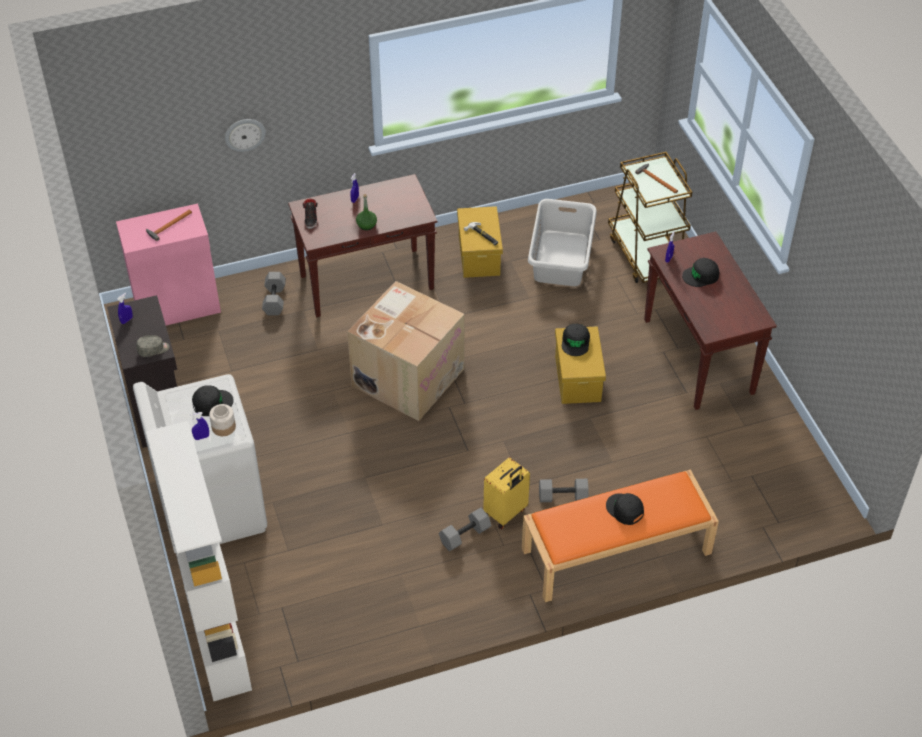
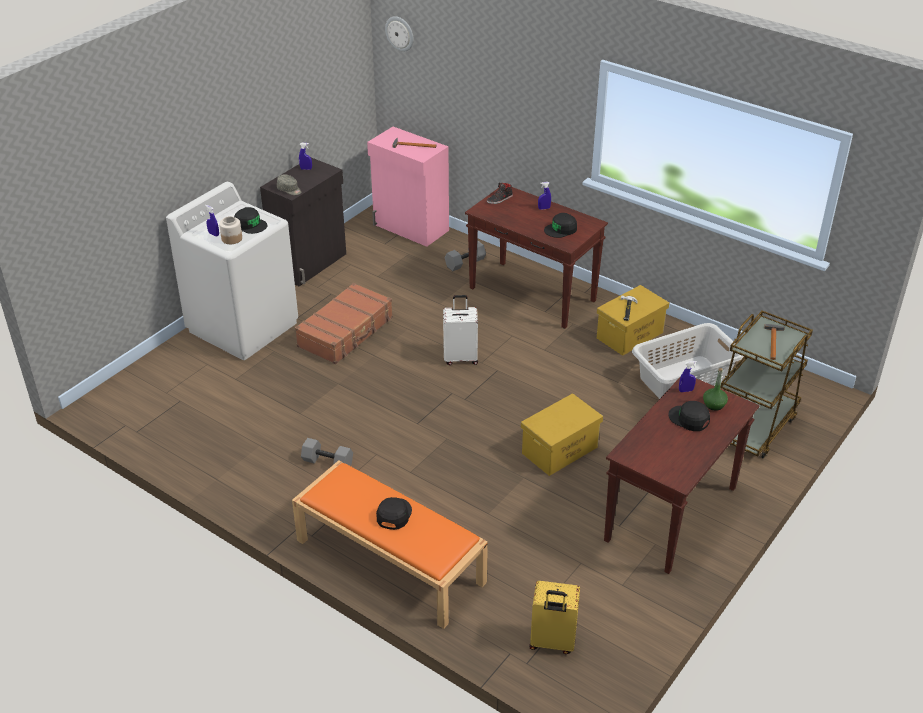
camera: 55 degrees right, 10 degrees down
(216, 637) = (130, 383): white bookcase -> none
(244, 134) = (493, 103): wall clock -> wall clock (400, 33)
(296, 435) = (346, 332): none -> brown suitcase
(366, 225) = (523, 225): green bottle -> green bottle (714, 404)
(407, 376) = (461, 357): cardboard box -> white suitcase
(506, 513) = (371, 474): yellow suitcase -> yellow suitcase (552, 642)
(562, 497) = (419, 500): grey dumbbell -> none
(575, 342) = (569, 411): black cap -> black cap (561, 229)

